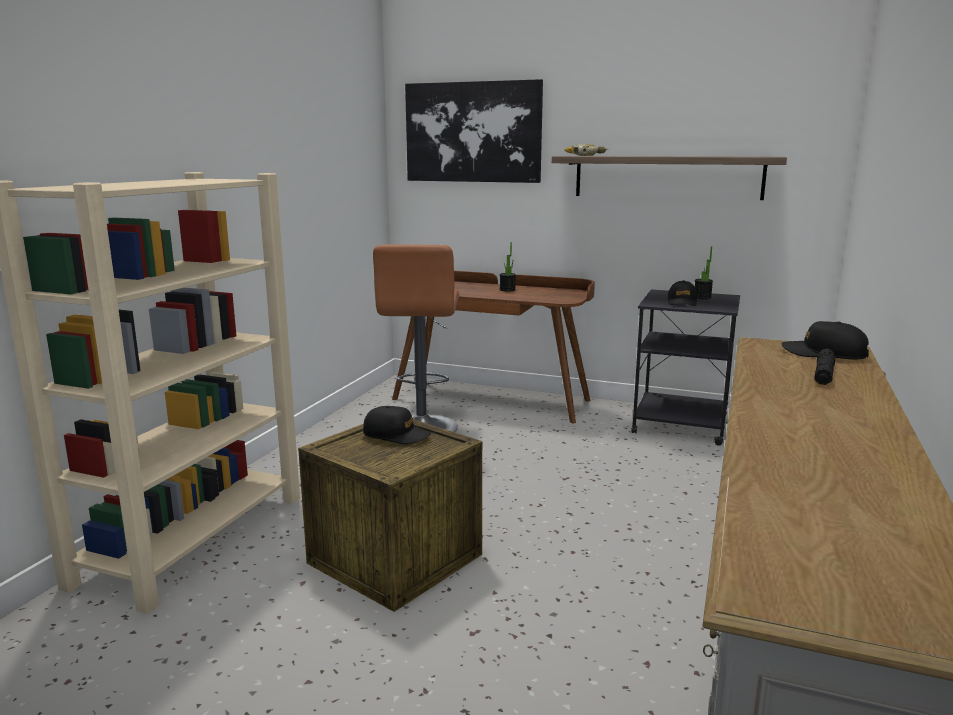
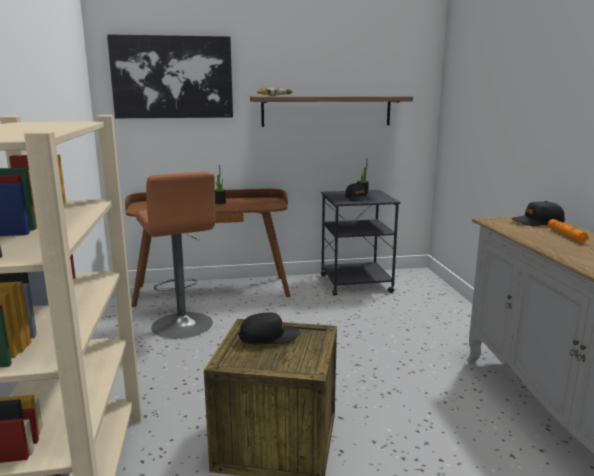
camera: 30 degrees left, 0 degrees up
(823, 374) = (566, 235): black flashlight -> orange flashlight

